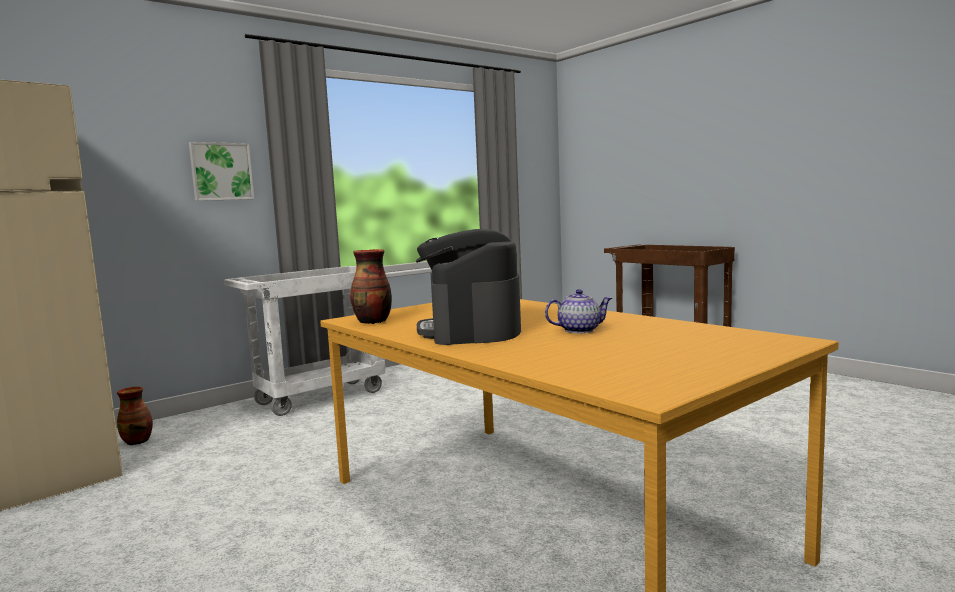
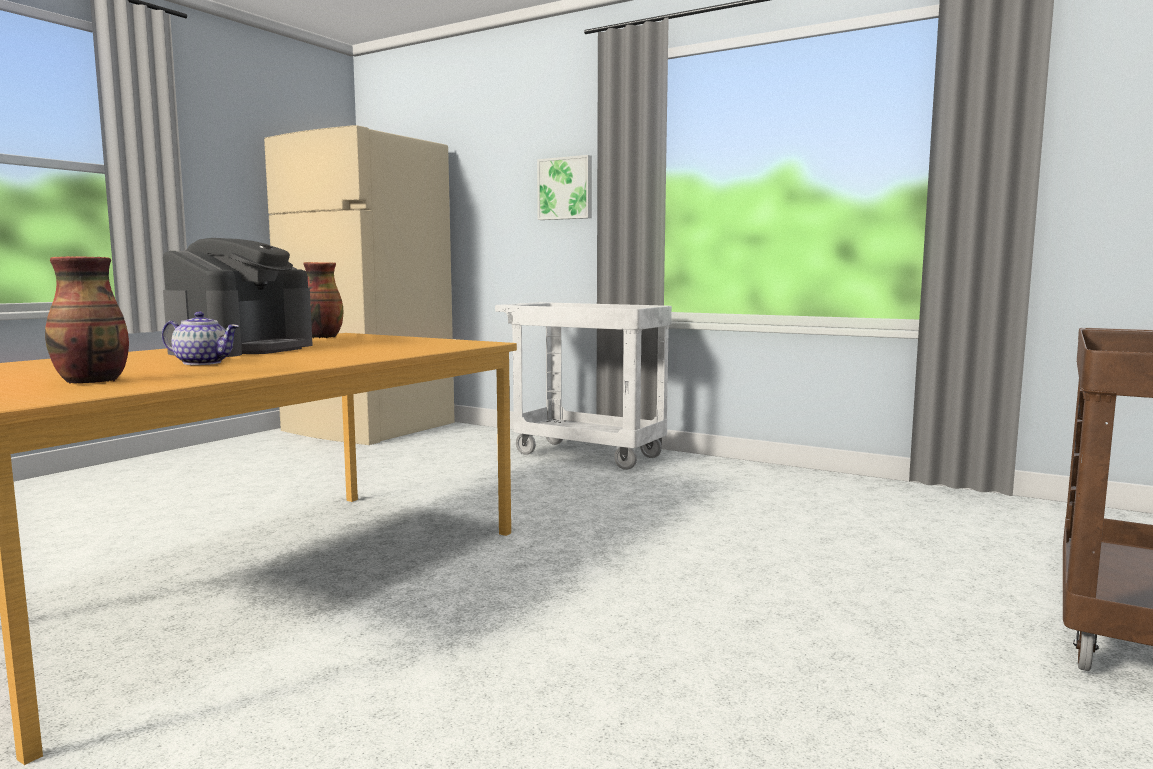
camera: 70 degrees right, 0 degrees up
(138, 441) = (441, 434): vase -> vase (93, 381)
(470, 330) = (243, 349): coffee machine -> coffee machine turned 135 degrees clockwise
(579, 330) = (203, 363): teapot -> teapot turned 45 degrees counterclockwise

